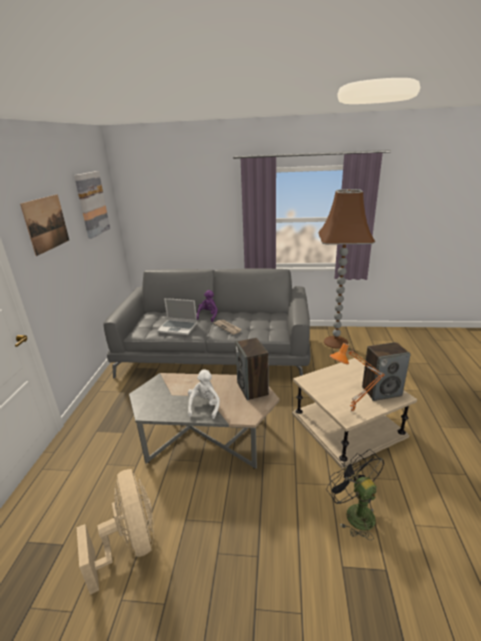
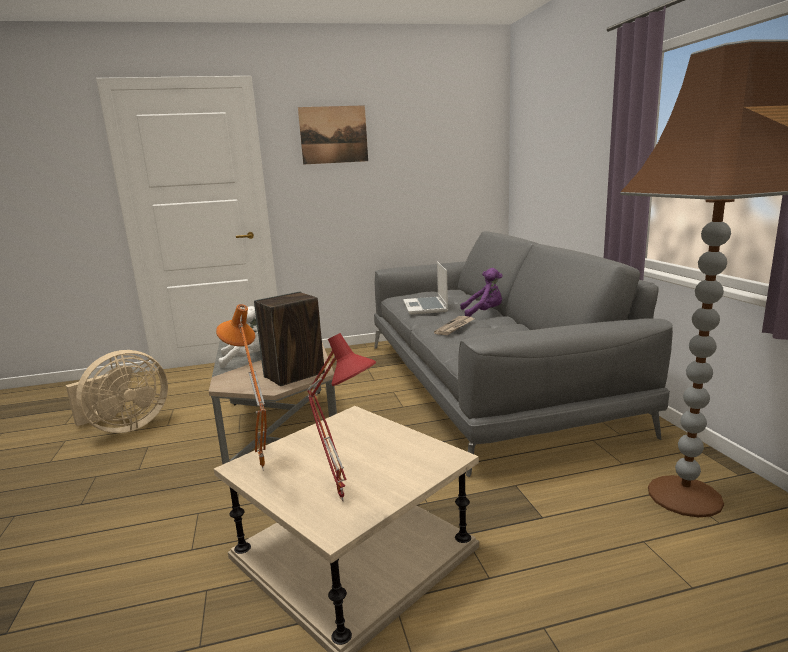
camera: 70 degrees right, 10 degrees down
(92, 204) = (437, 127): picture -> none
(354, 512) = (127, 584): black fan -> none
(381, 391) = (345, 498): speaker -> red table lamp

